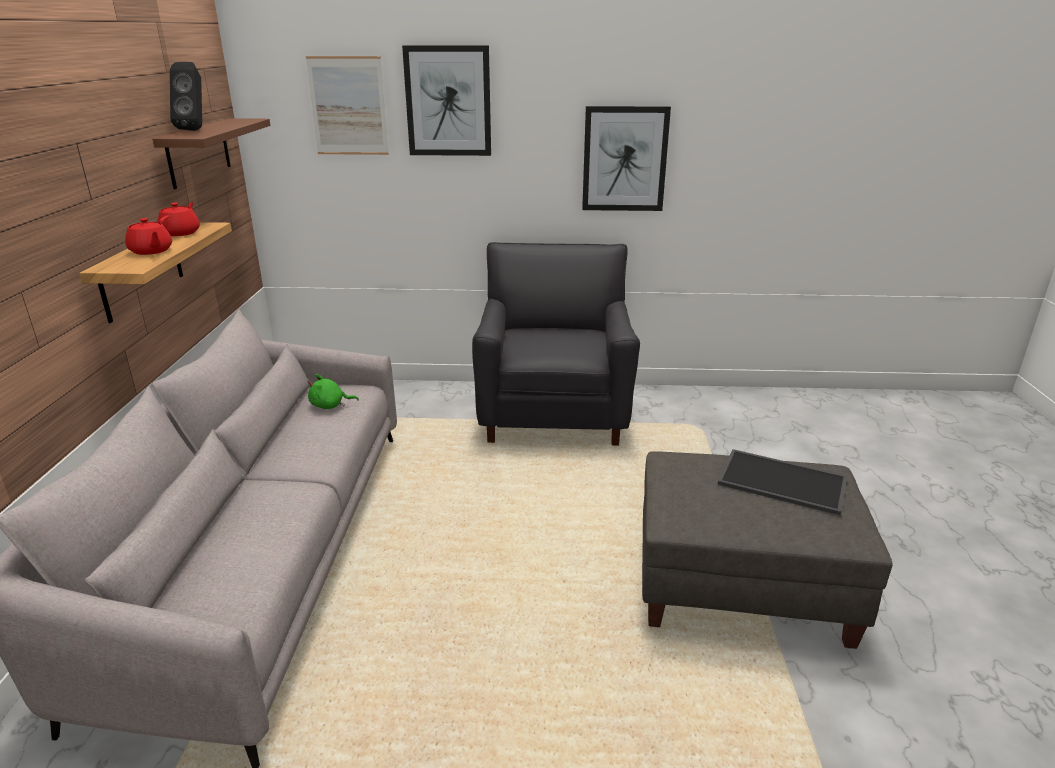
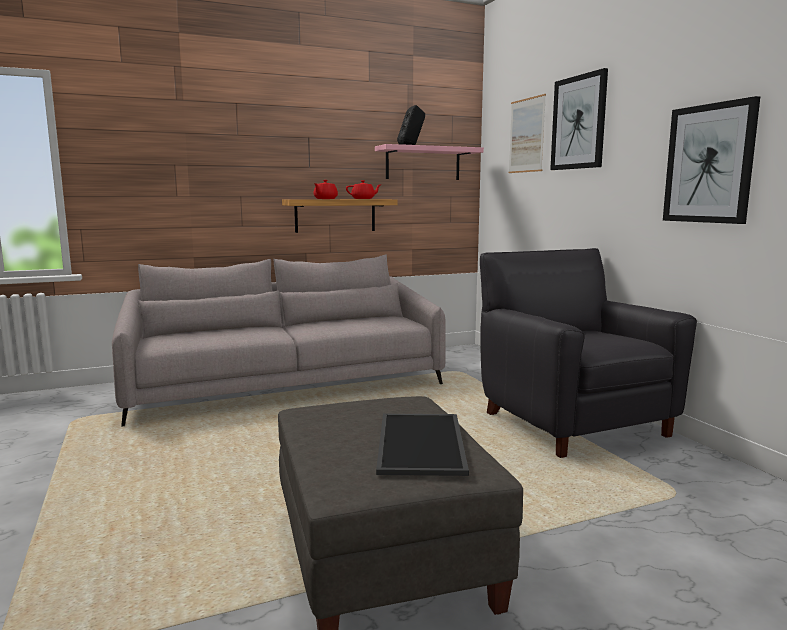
camera: 65 degrees right, 15 degrees down
(198, 152) = (423, 163): brown shelf -> pink shelf
(330, 405) = (379, 322): green plush toy -> none
(554, 414) = (573, 423): black armchair -> black armchair turned 90 degrees counterclockwise

